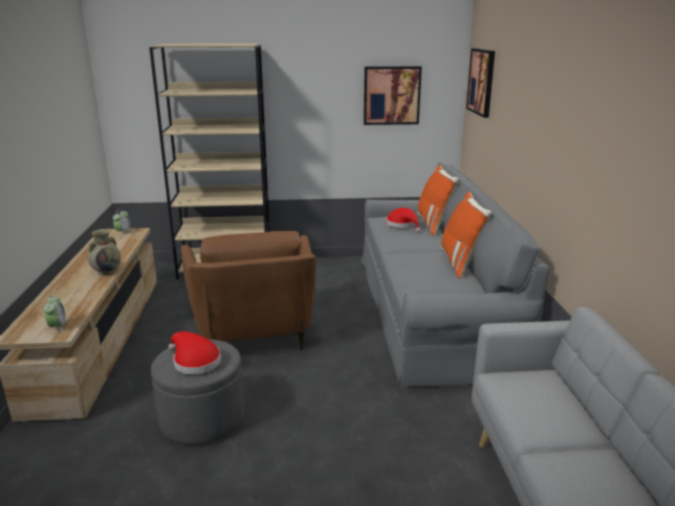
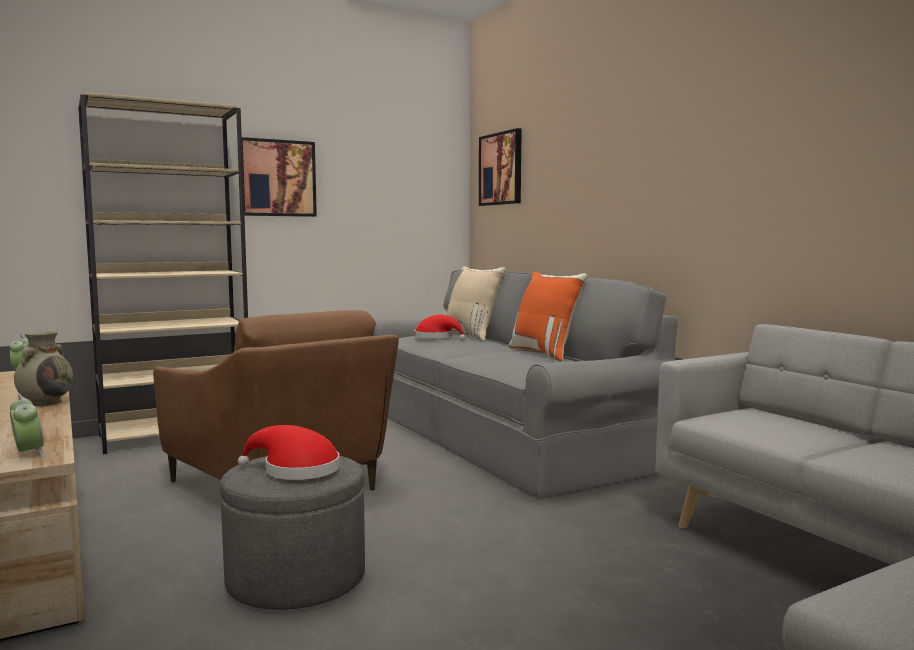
camera: 25 degrees left, 15 degrees down
(391, 95) = (389, 192): picture -> picture (277, 178)
(434, 225) = (473, 336): orange pillow -> beige pillow

